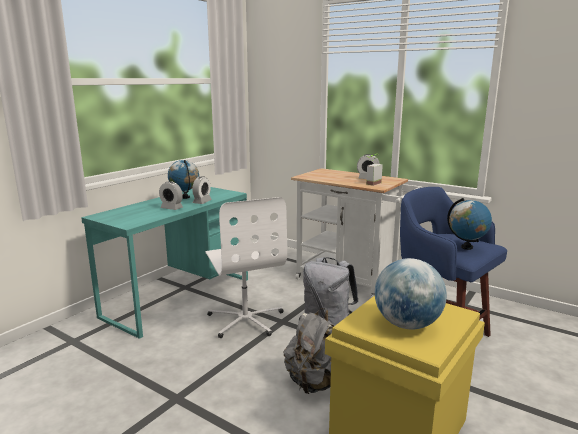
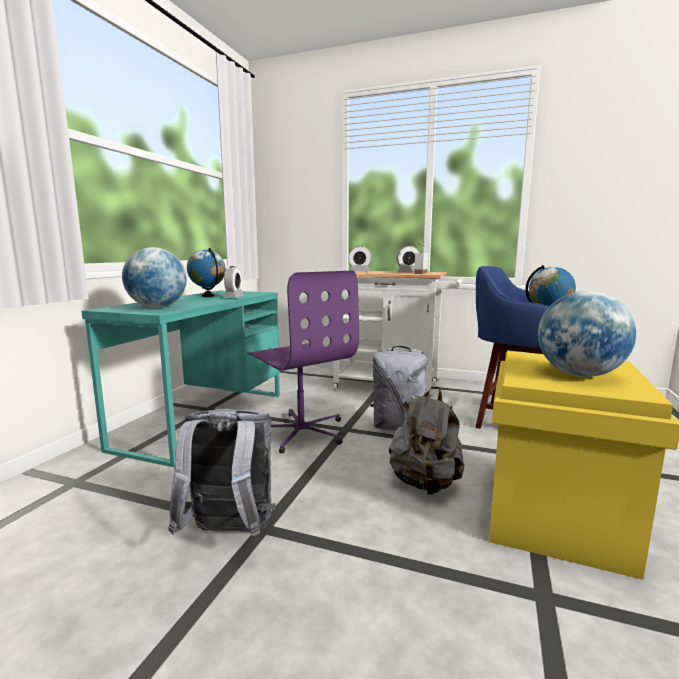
camera: 15 degrees left, 5 degrees down
(133, 216) = (157, 307): none -> globe
(153, 398) = (229, 534): none -> grey backpack
(171, 208) = (201, 301): alarm clock -> alarm clock (360, 272)
(246, 319) = (301, 432): white office chair -> purple office chair

